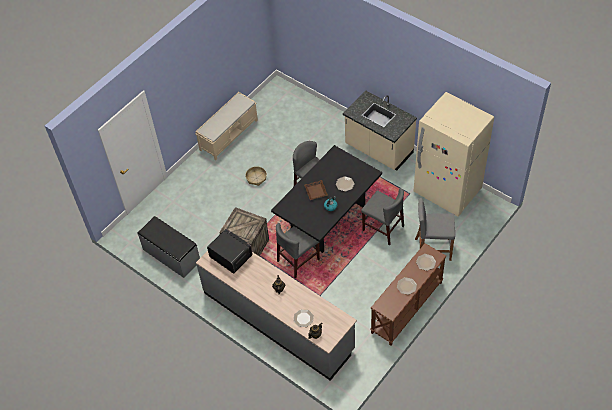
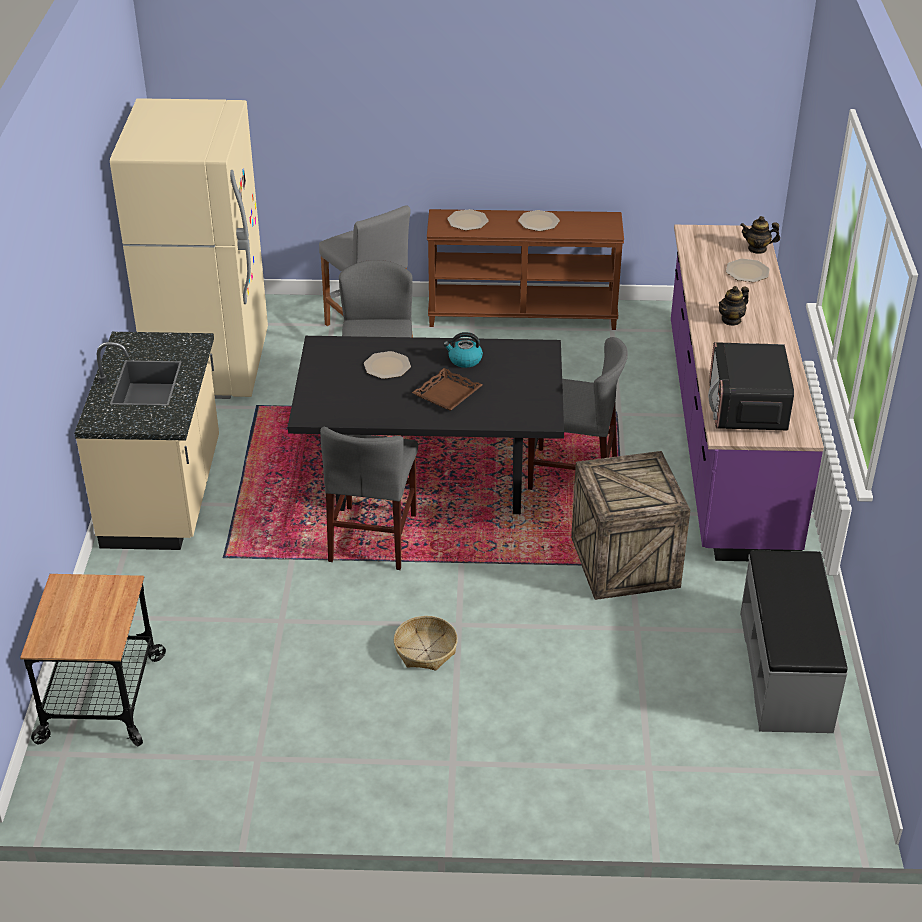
camera: 130 degrees left, 15 degrees down
(229, 134) = (327, 790): beige bench -> none
(278, 320) = (726, 436): grey counter -> purple counter
(301, 104) = (100, 699): none -> cart

